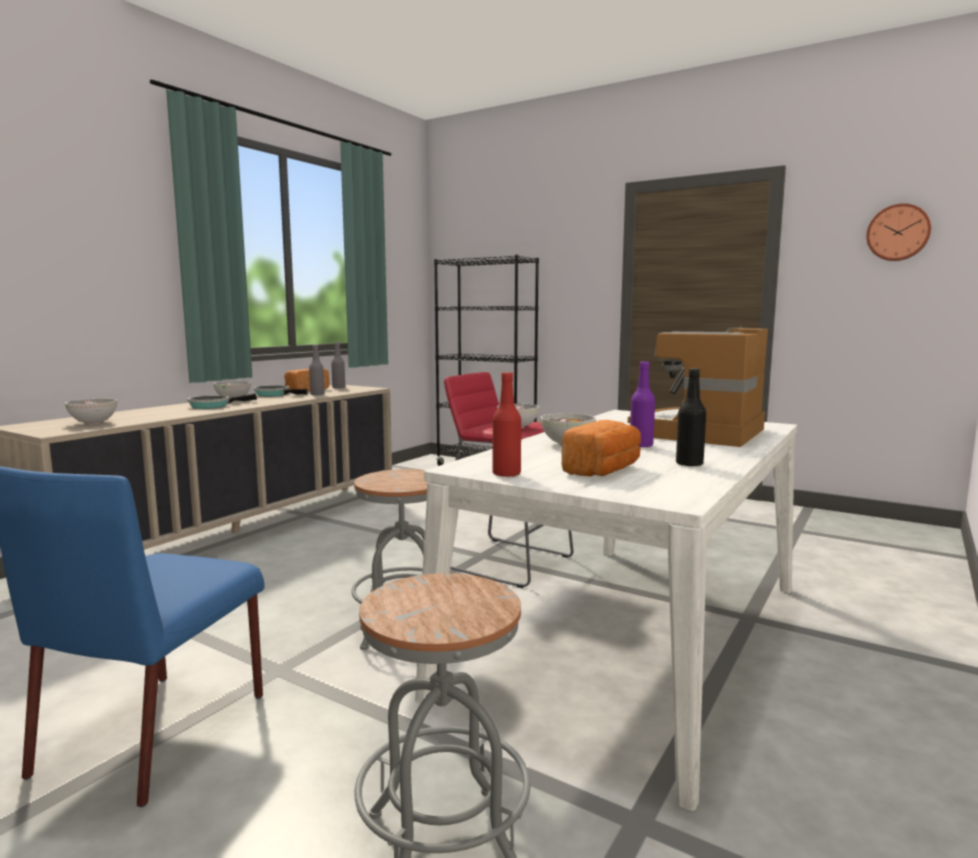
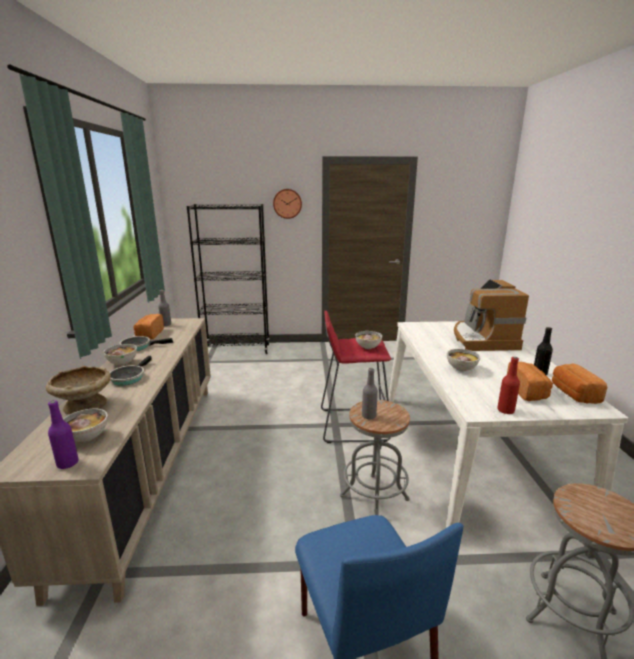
camera: 35 degrees left, 10 degrees up
(139, 412) = (84, 406): none -> beige bowl
(317, 394) = (174, 339): grey bottle -> grey bottle (369, 416)
(641, 445) = (489, 360): purple bottle -> purple bottle (67, 463)
(678, 484) = (573, 394): none -> bread
(898, 232) = (470, 199): wall clock -> wall clock (287, 203)

